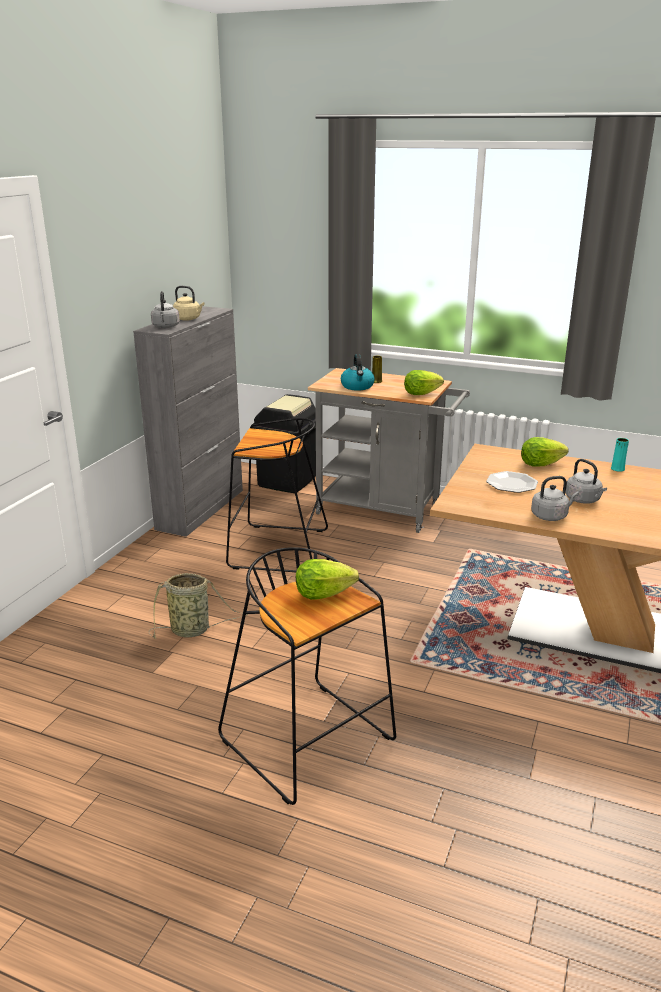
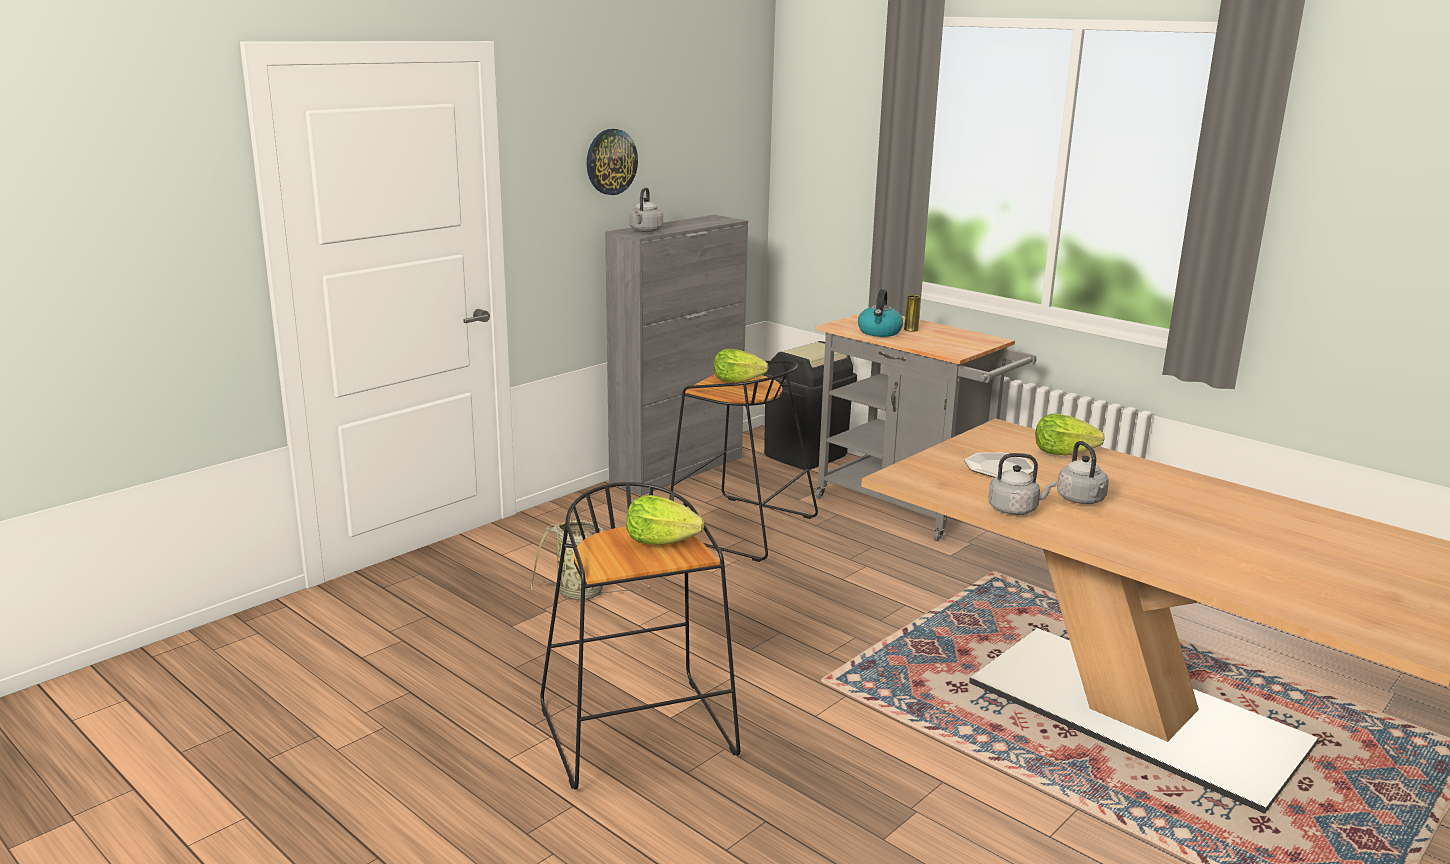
camera: 20 degrees right, 5 degrees down
(130, 272) = (611, 161): none -> wall clock
(188, 319) = (681, 226): beige kettle -> none
(421, 394) = (956, 349): lettuce -> lettuce (737, 381)
(617, 469) = (1172, 474): turquoise vase -> none

